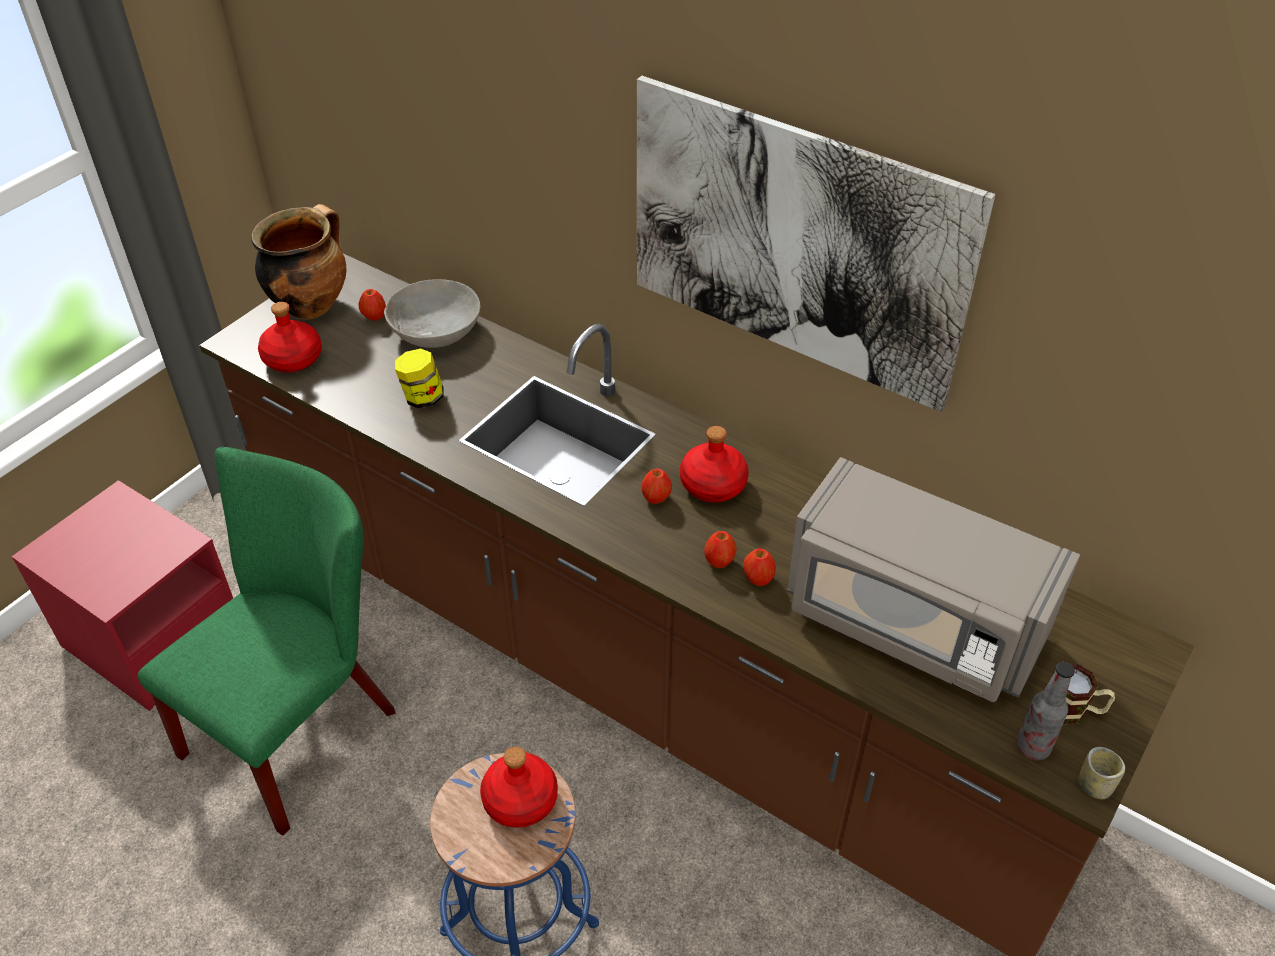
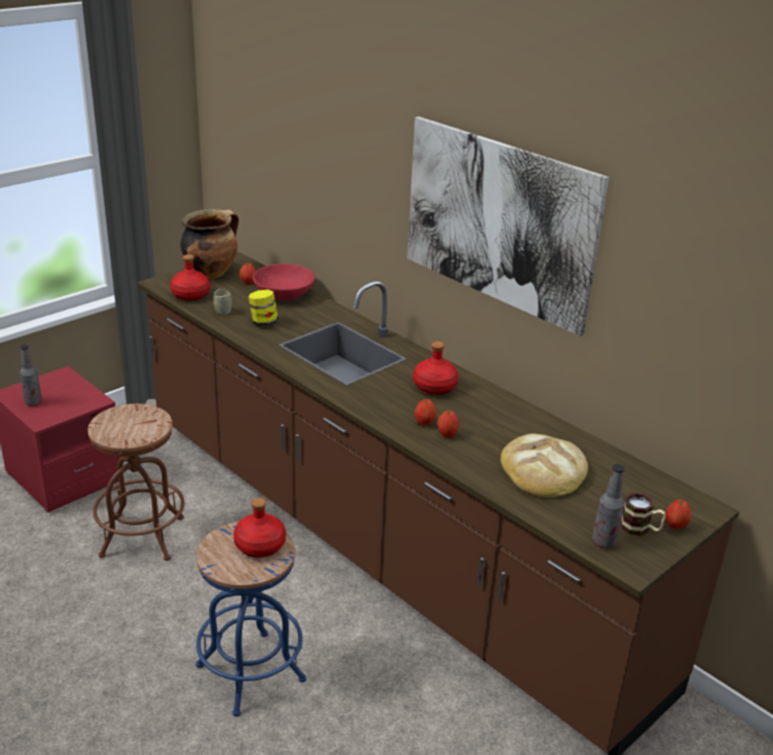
camera: 10 degrees right, 15 degrees down
(85, 564) = (33, 402): none -> bottle
(300, 725) = (142, 536): green chair -> brown stool
(436, 332) = (284, 294): grey bowl -> red bowl
(656, 498) = (394, 388): apple -> apple (675, 526)
(912, 622) = (543, 470): grey microwave -> bread
(1094, 785) = (640, 567): cup -> cup (223, 312)

